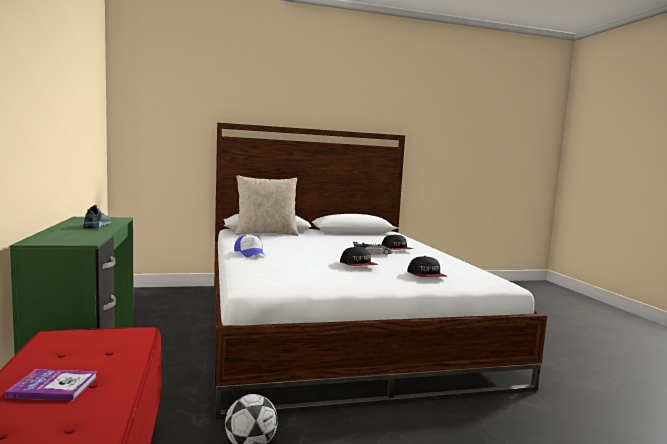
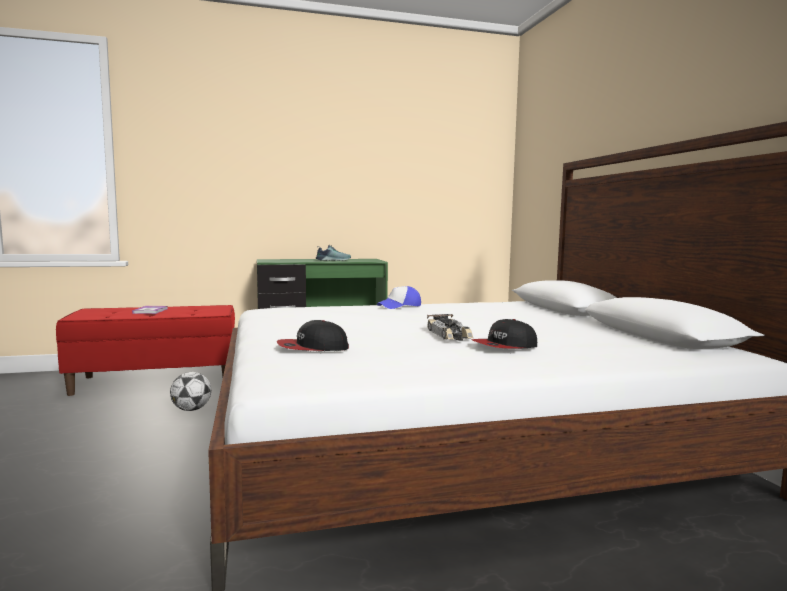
camera: 90 degrees right, 0 degrees up
(266, 233) = (539, 308): beige pillow -> none
(358, 265) = (361, 328): cap -> none

